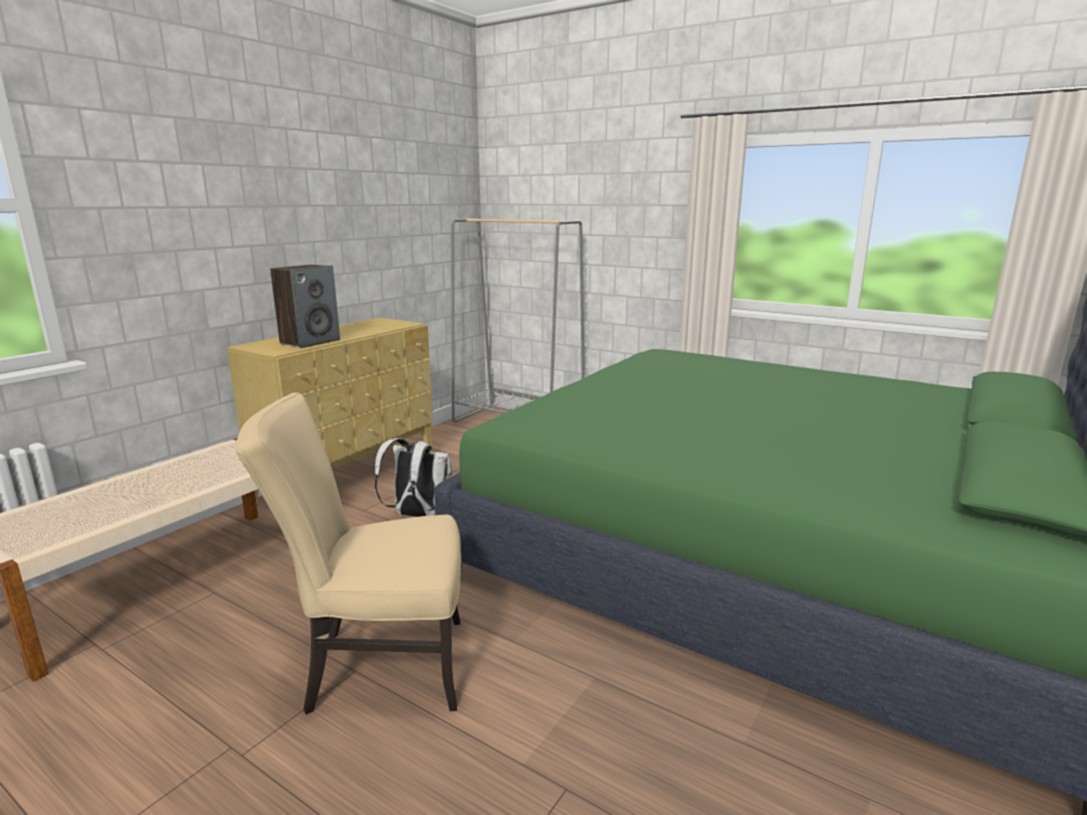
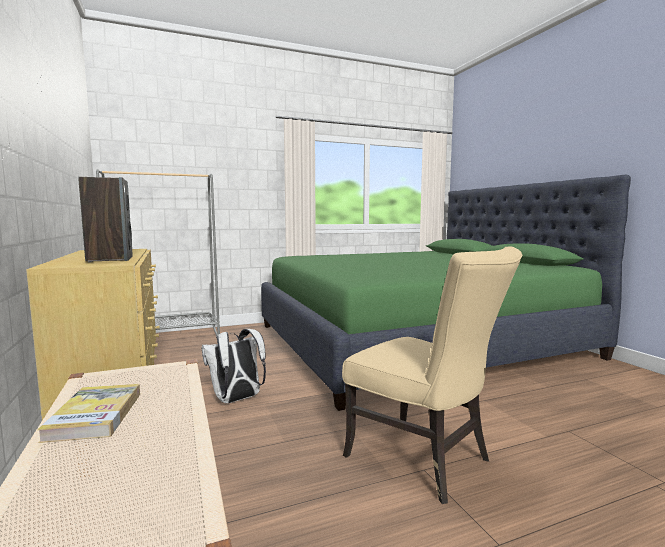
camera: 55 degrees left, 10 degrees down
(168, 472) = (95, 415): none -> book
(377, 666) = (425, 459): beige chair -> beige chair turned 75 degrees counterclockwise

